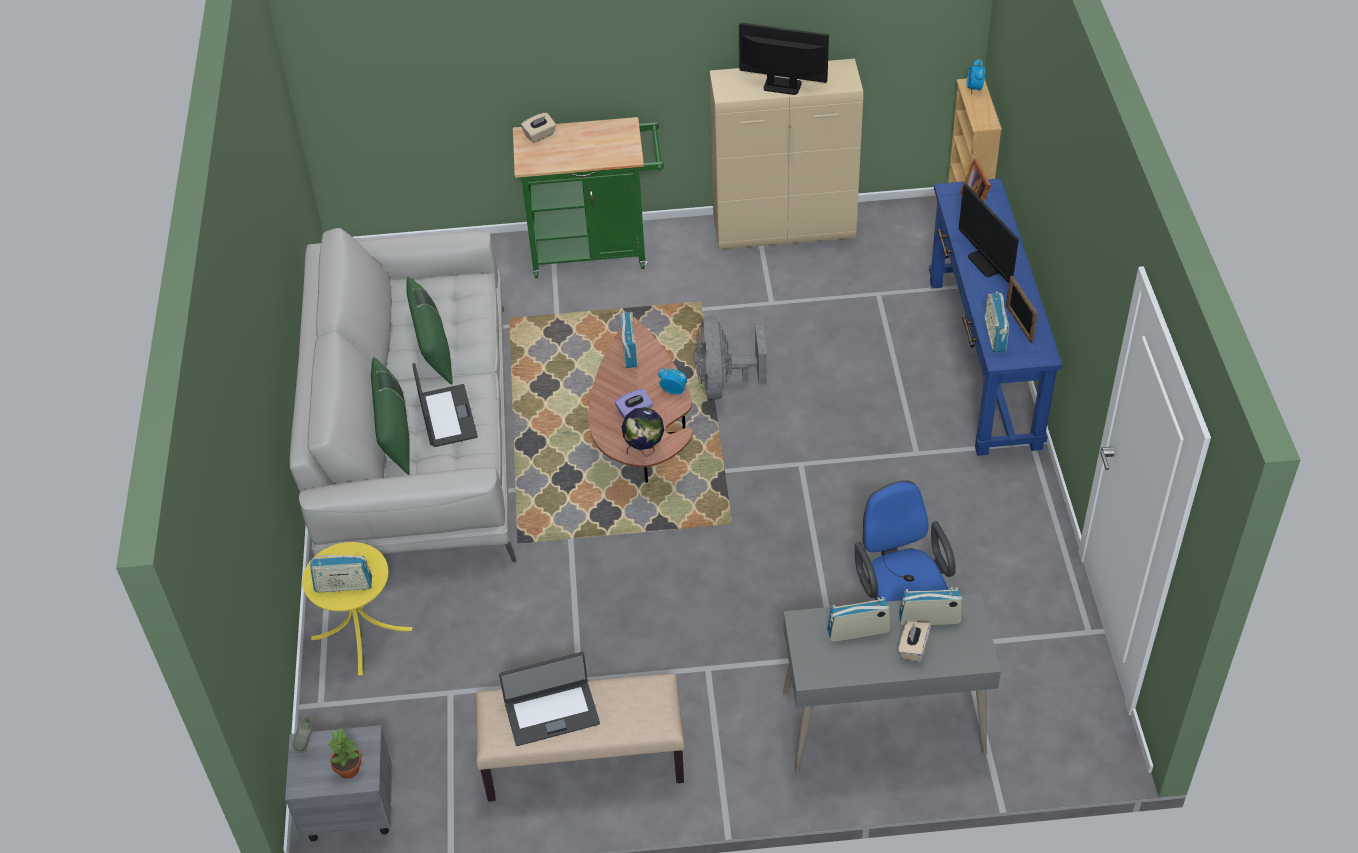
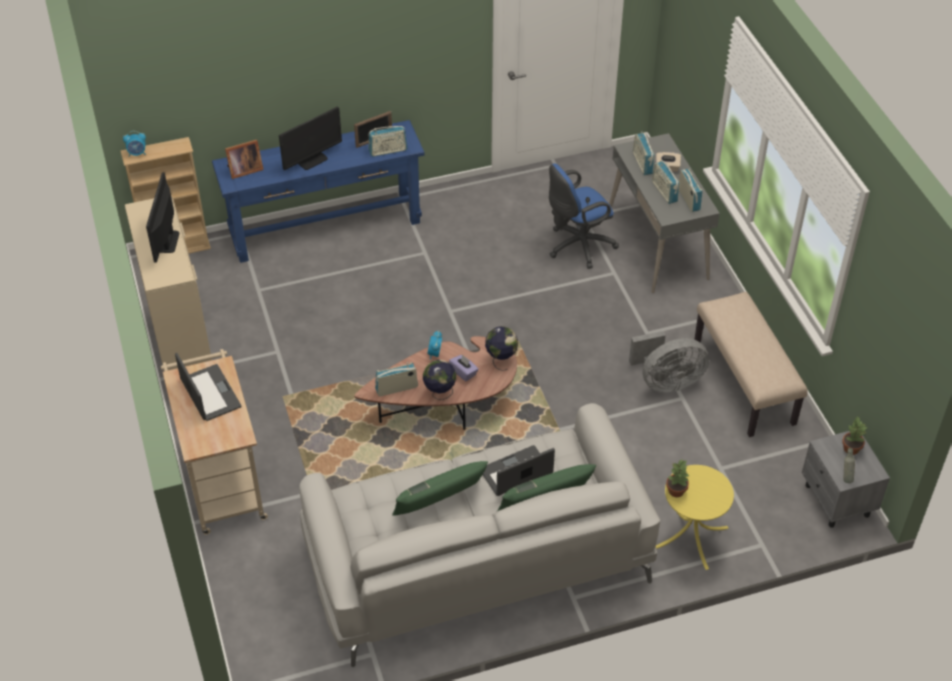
camera: 105 degrees left, 0 degrees up
(343, 585) = (709, 489): radio -> radio (688, 199)
(355, 553) = (676, 491): none -> potted plant
(540, 135) = (195, 437): beige tissue box -> none
(551, 712) = (759, 353): laptop -> laptop (209, 393)
(596, 250) = (222, 481): green cart -> beige cart
(609, 387) = (439, 393): none -> globe
(723, 383) = (376, 366): grey fan -> grey fan (666, 382)

